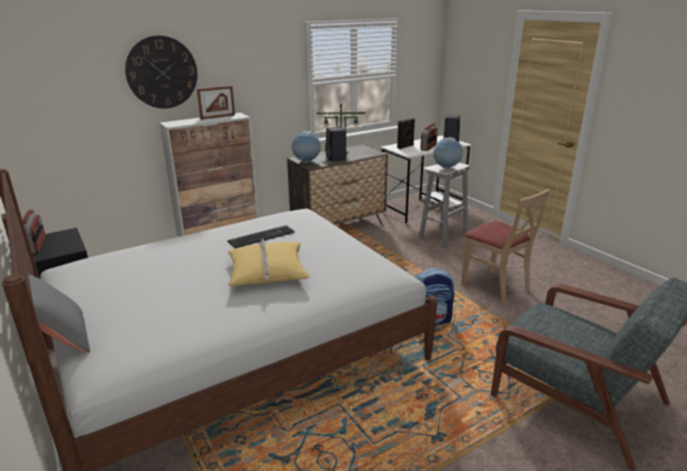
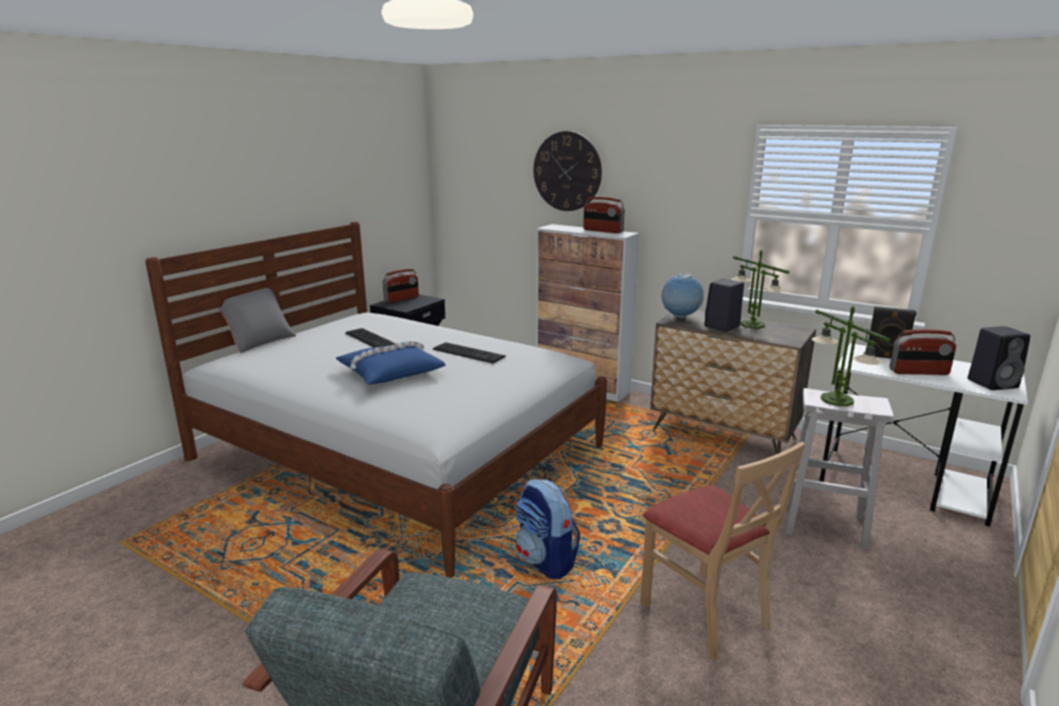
camera: 65 degrees right, 5 degrees down
(167, 270) = (372, 339): none -> keyboard
(218, 117) = (603, 231): picture frame -> radio
(267, 272) = (390, 372): yellow pillow -> blue pillow
(446, 168) = (837, 400): globe -> table lamp
(495, 287) = (705, 613): beige chair -> beige chair turned 60 degrees counterclockwise

